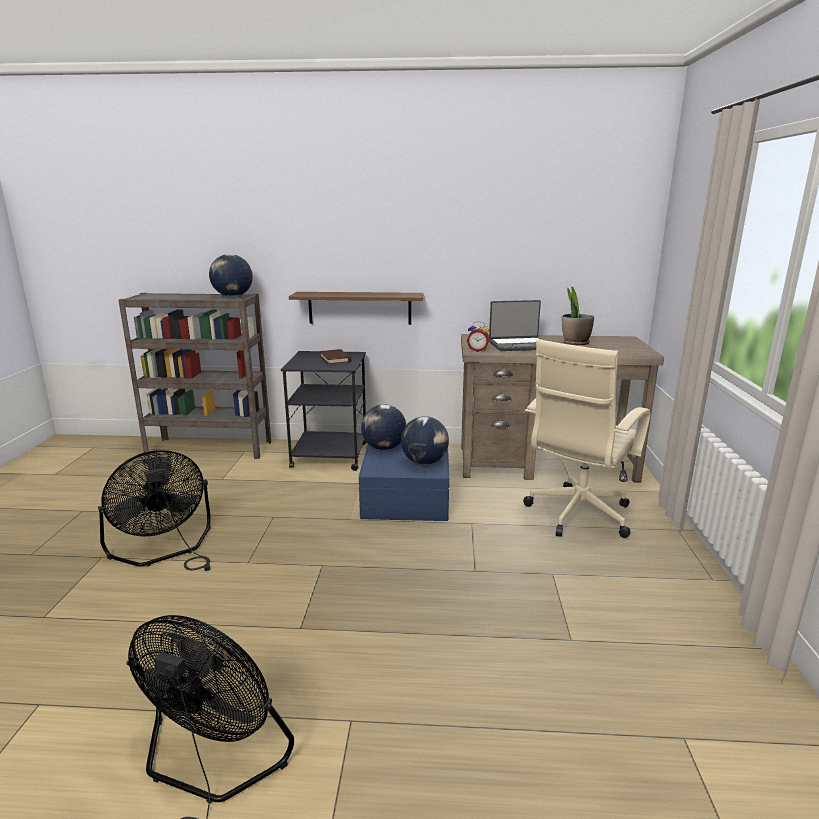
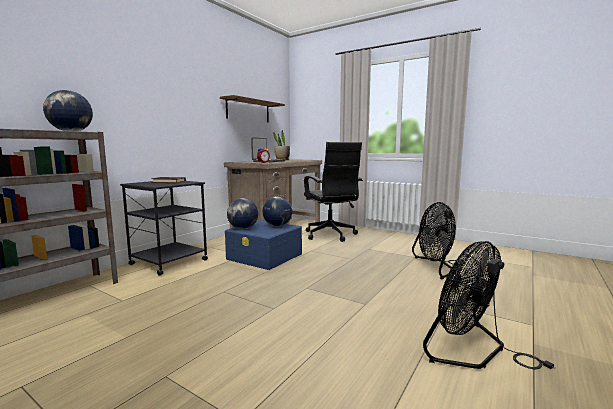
camera: 60 degrees left, 10 degrees down
(170, 551) = (211, 337): black fan -> black fan (438, 266)
(359, 308) = (163, 146): brown shelf -> brown shelf (248, 110)
(577, 516) = (331, 235): beige office chair -> black office chair

